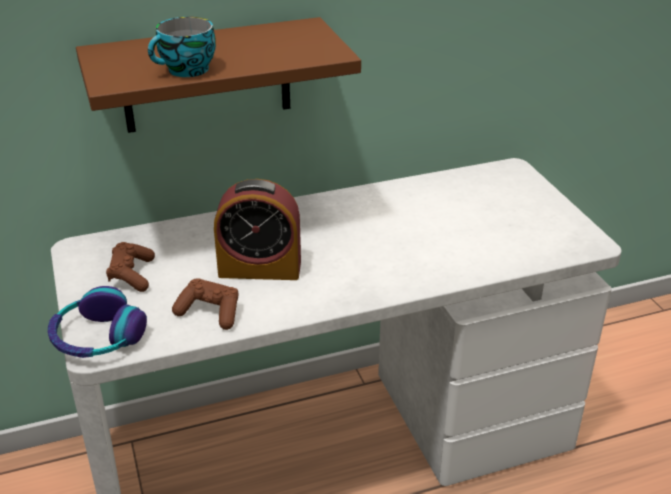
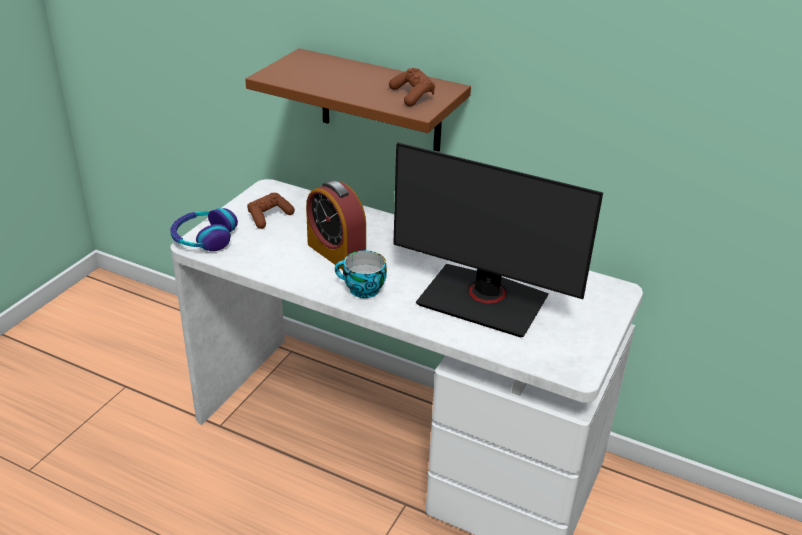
camera: 45 degrees right, 0 degrees up
(186, 71) = (318, 85): cup -> cup (362, 290)
(210, 312) = (272, 260): brown game controller -> brown game controller (412, 96)
(444, 232) = (483, 300): none -> monitor

